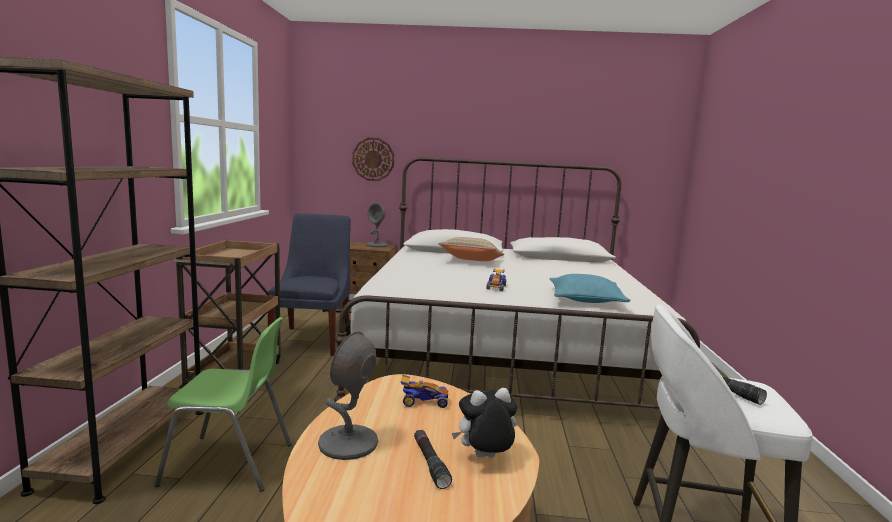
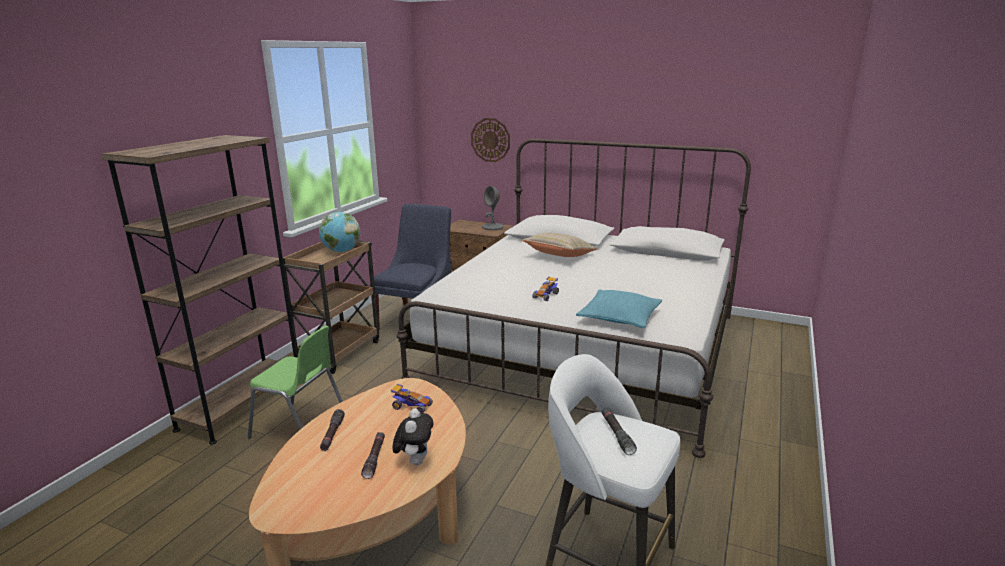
camera: 20 degrees right, 10 degrees up
(245, 252) = (341, 251): none -> globe
(348, 443) = (332, 434): grey table lamp -> black flashlight
(484, 458) = (415, 461): plush toy -> plush toy turned 90 degrees clockwise

